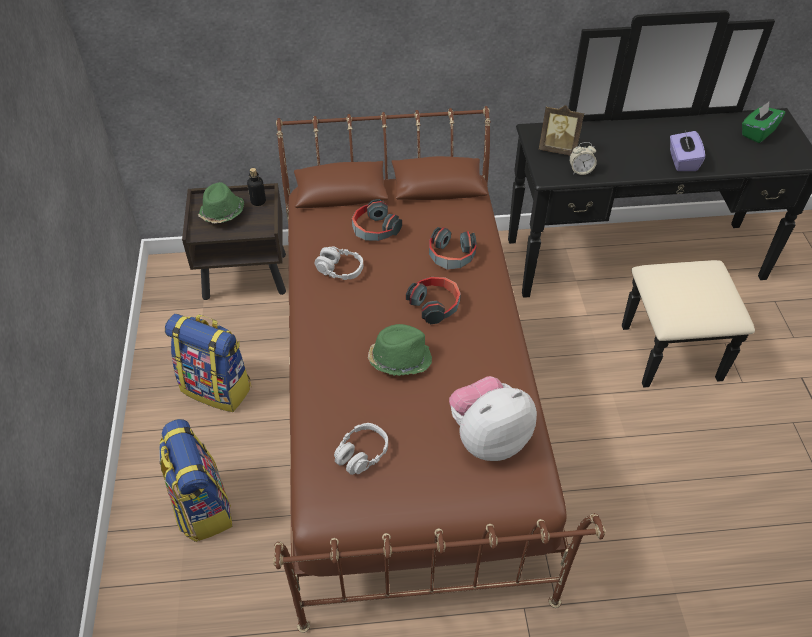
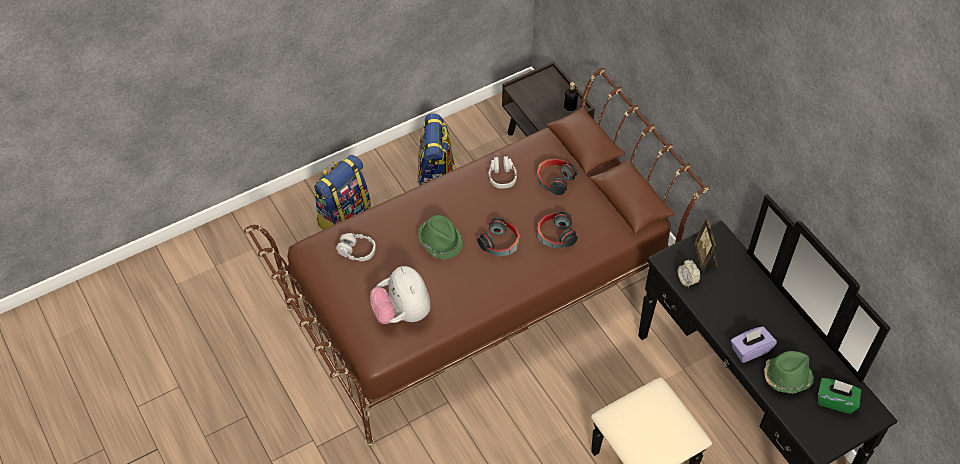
camera: 65 degrees right, 5 degrees up
(222, 213) = (544, 92): green hat -> green hat (786, 377)
(488, 437) = (402, 313): plush toy -> plush toy turned 150 degrees counterclockwise

